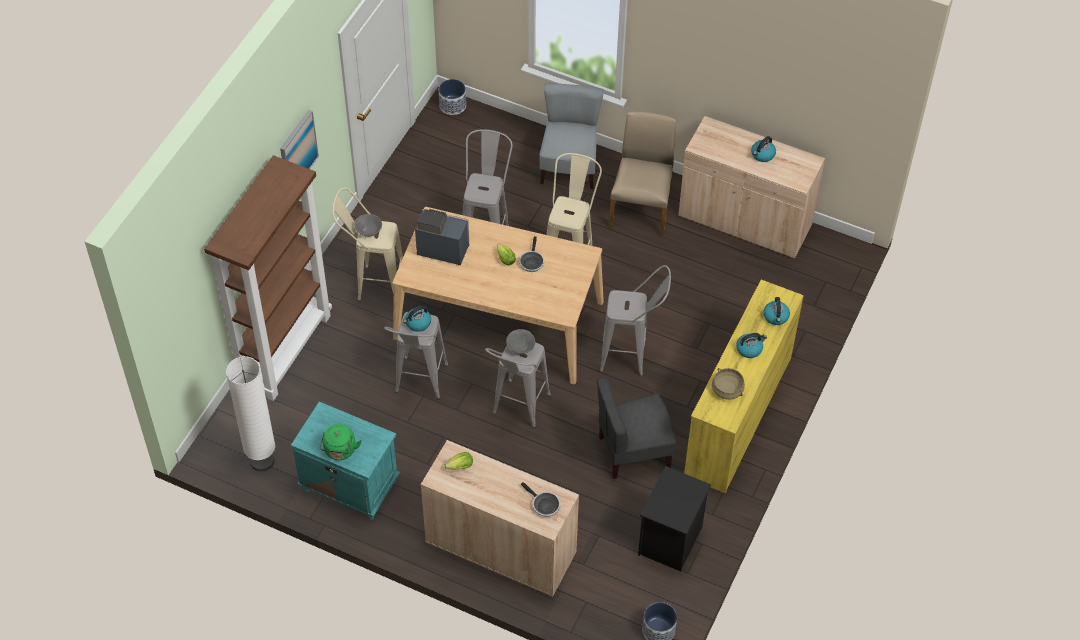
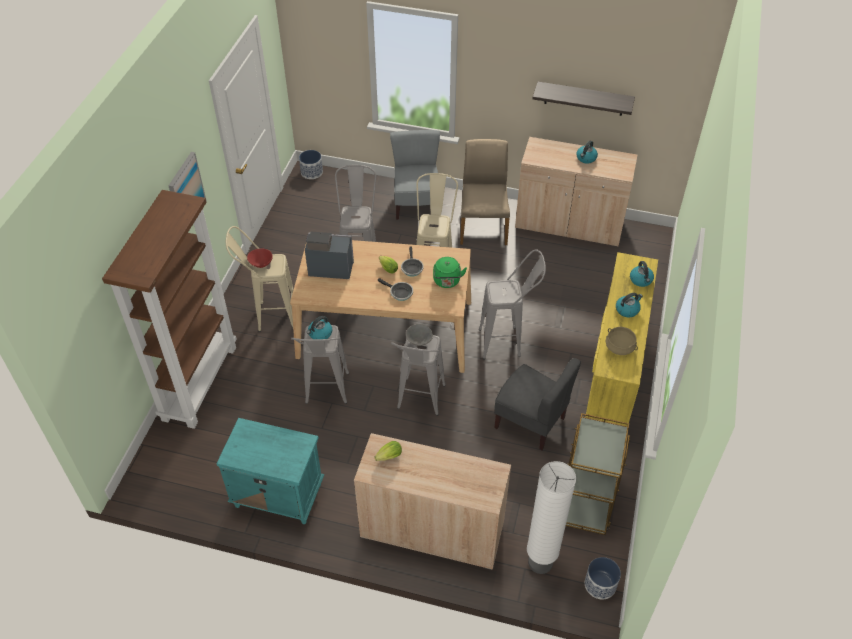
camera: 10 degrees left, 5 degrees down
(262, 461) = (191, 485): white floor lamp -> white floor lamp (540, 562)
(340, 451) = (266, 461): green kettle -> green kettle (447, 282)
(368, 231) = (261, 264): grey bowl -> red bowl
(544, 505) = (480, 480): frying pan -> frying pan (399, 293)
(633, 452) = (530, 422): grey chair -> grey chair turned 120 degrees counterclockwise
(671, 542) = (587, 497): black nightstand -> brown cart
(765, 89) = (584, 99): none -> shelf

